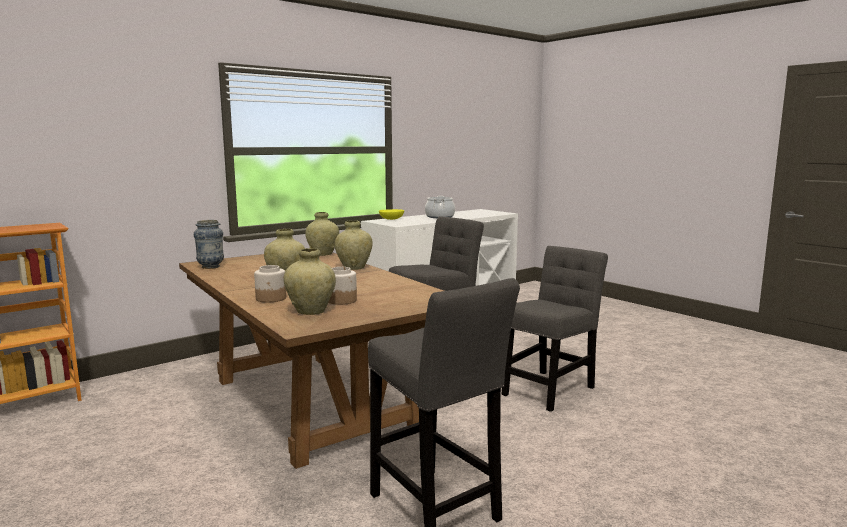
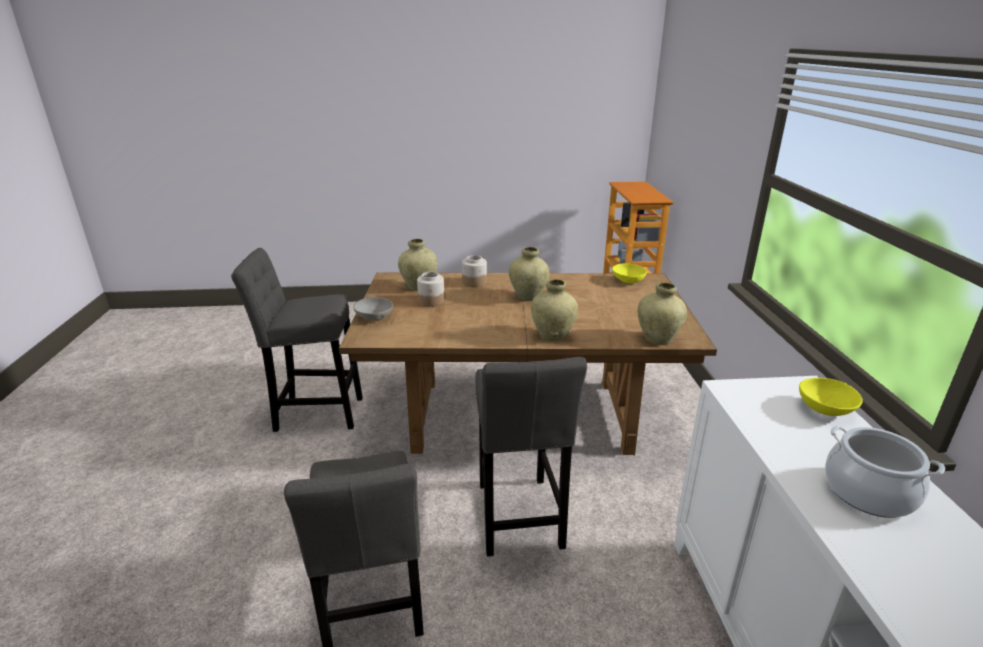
camera: 125 degrees right, 15 degrees up
(211, 267) = (628, 281): vase -> yellow bowl
(409, 307) = (374, 317): none -> grey bowl

